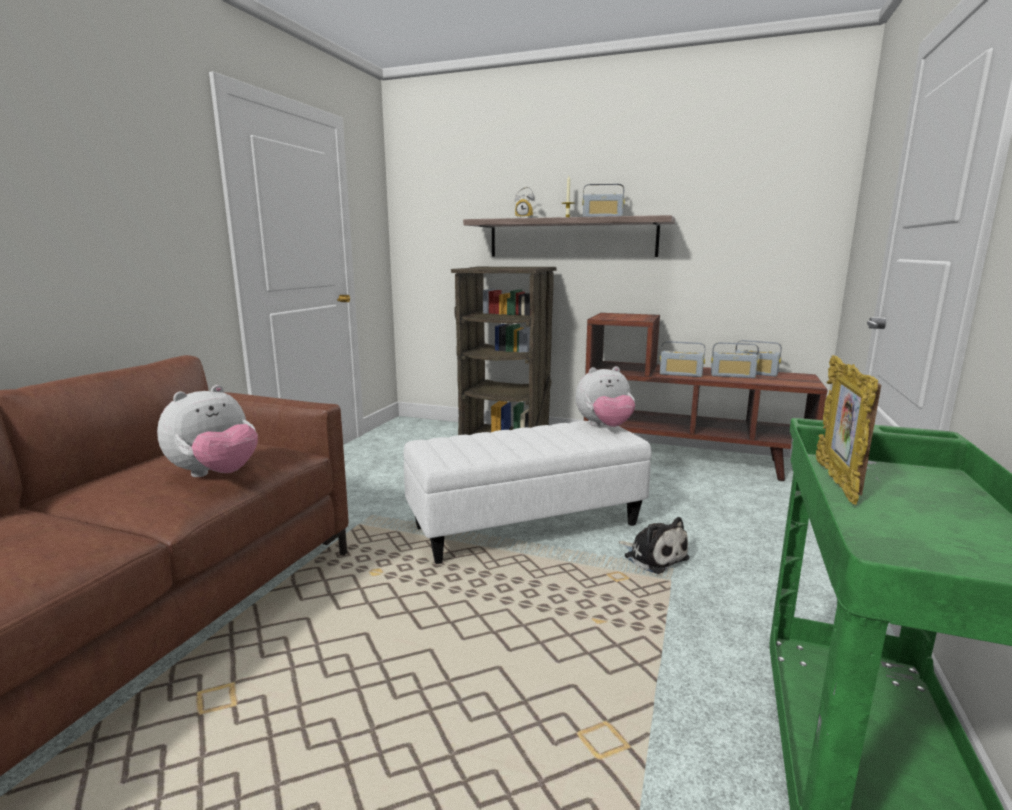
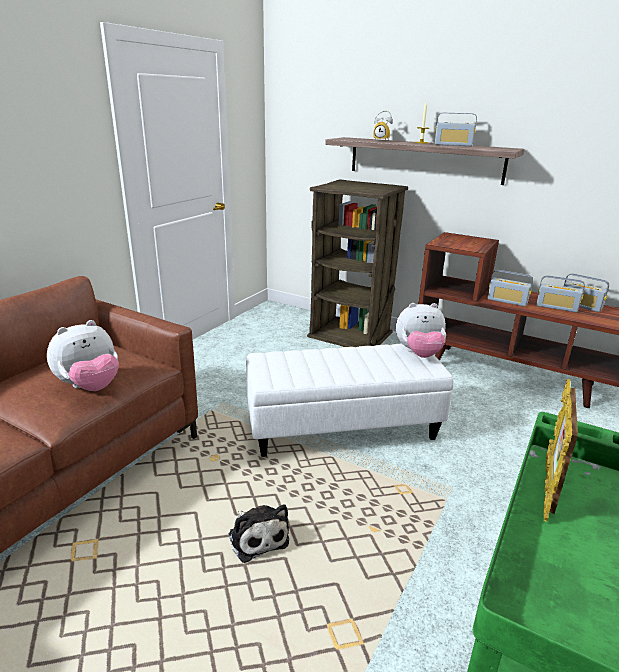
camera: 10 degrees right, 10 degrees up
(653, 556) = (440, 473): plush toy -> plush toy (257, 536)

